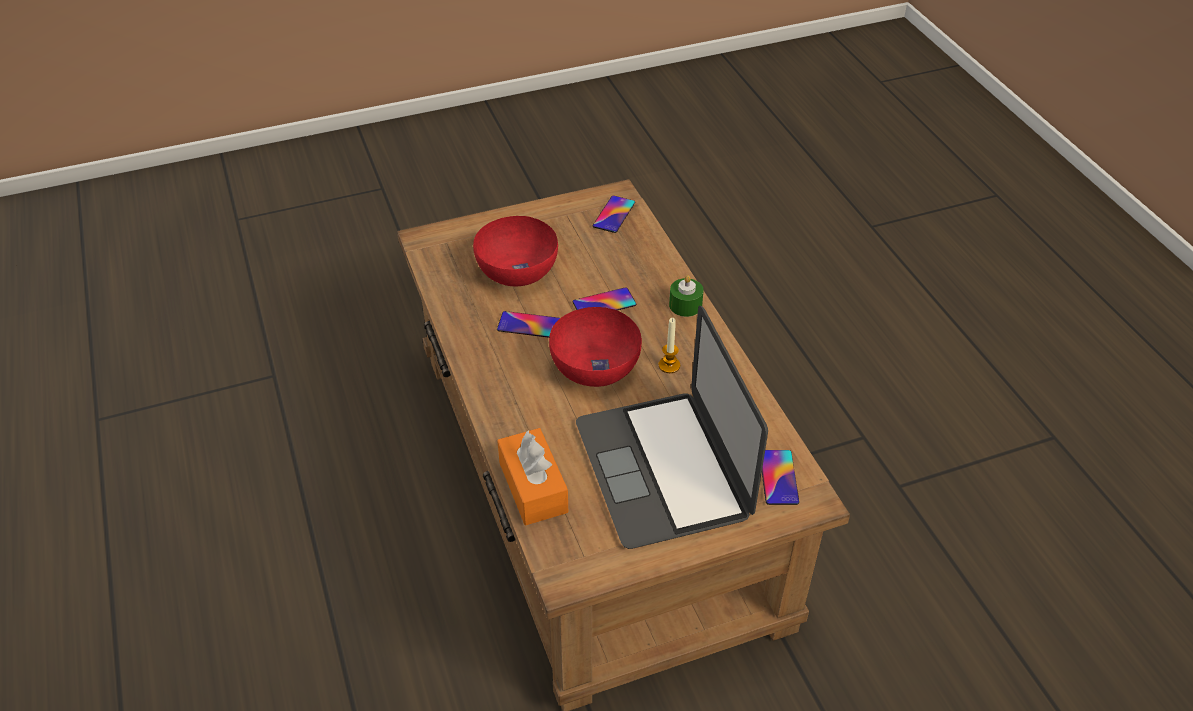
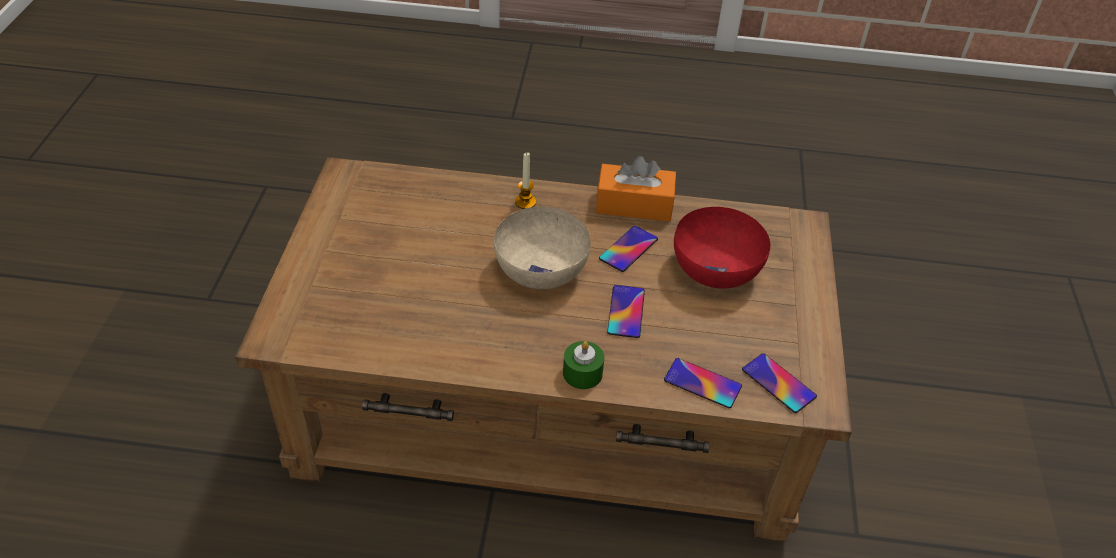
camera: 115 degrees right, 0 degrees up
(533, 487) = (437, 186): orange tissue box -> orange tissue box (634, 205)
(594, 366) = (542, 270): red bowl -> beige bowl
(663, 468) = (391, 262): laptop -> none
(669, 365) = (505, 320): candle -> candle (525, 202)
(778, 477) = (314, 329): phone -> phone (702, 383)

